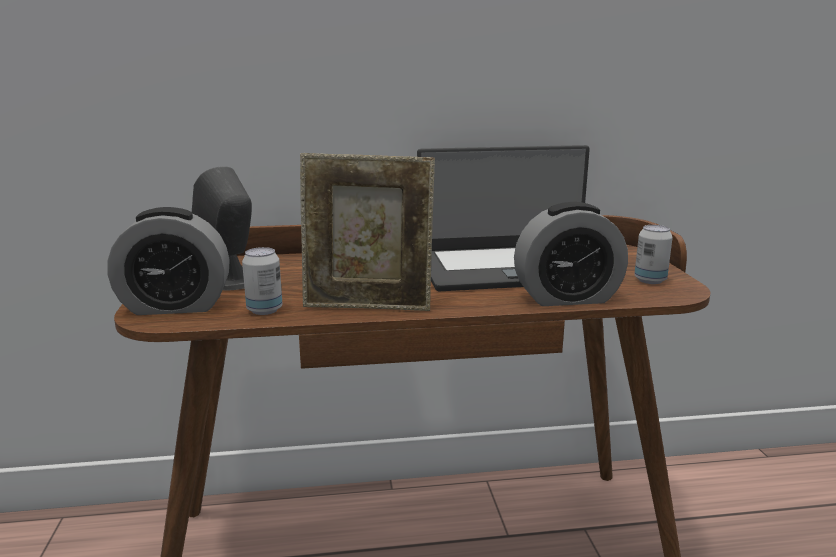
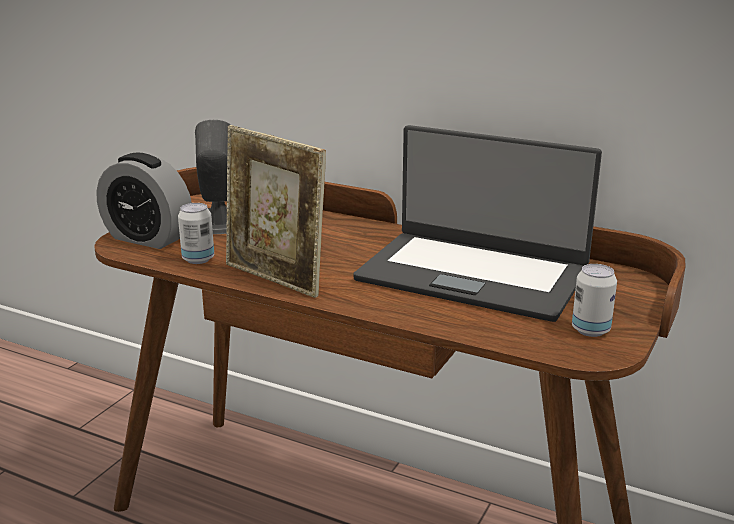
camera: 35 degrees right, 5 degrees up
(567, 298) = (460, 323): alarm clock -> none

